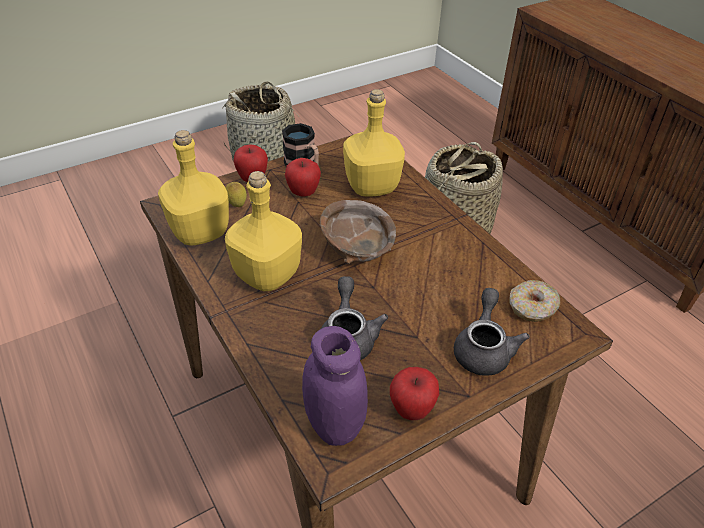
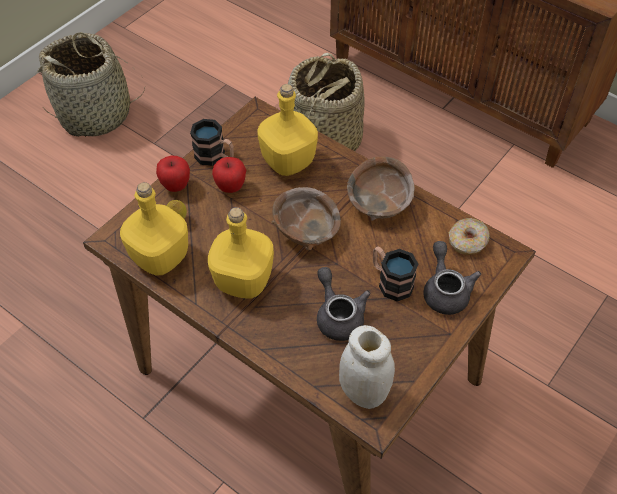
camera: 20 degrees left, 10 degrees up
(334, 425) = (363, 392): purple jar -> white jar
(411, 410) = (414, 360): apple -> none
(423, 321) = (390, 281): none -> mug
(448, 244) = (379, 202): none -> brown bowl

